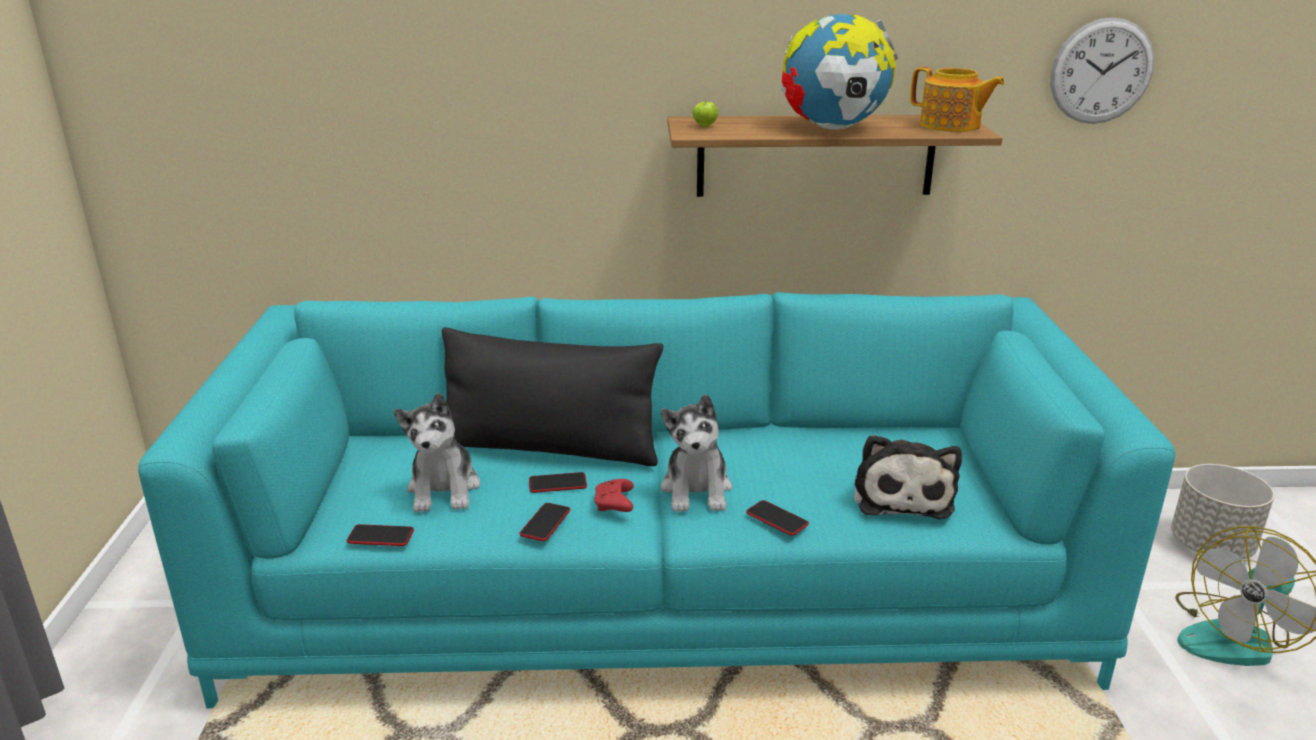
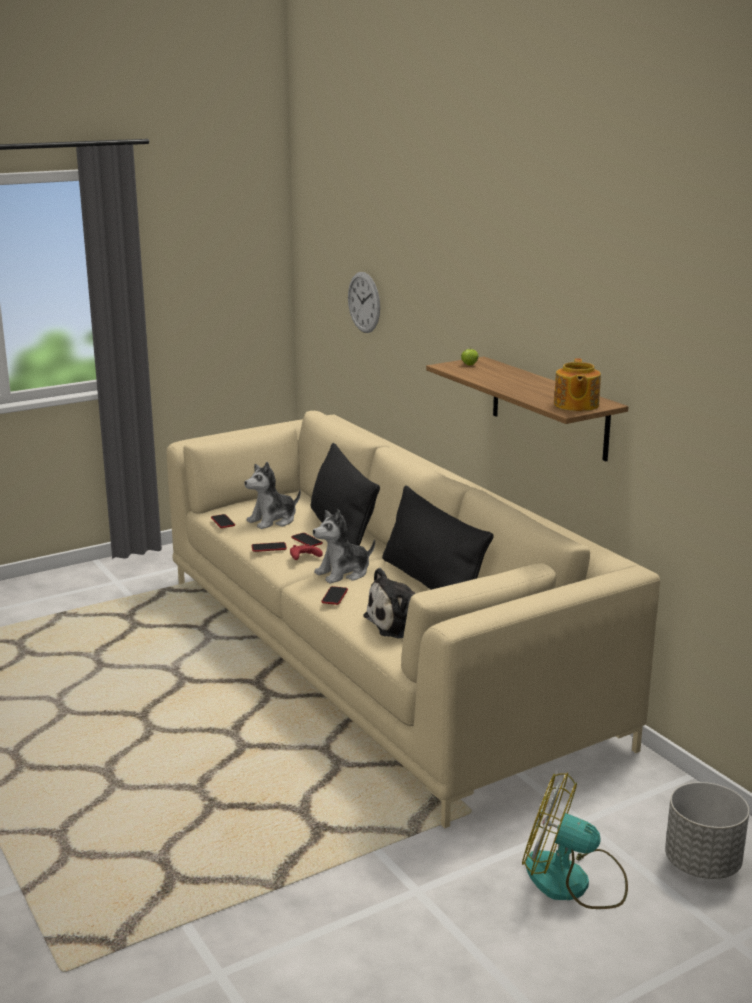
camera: 60 degrees right, 5 degrees down
(658, 589) = (377, 656): turquoise sofa -> beige sofa
(790, 439) = (431, 583): none -> black pillow
(834, 128) = (515, 385): globe -> none
(1101, 71) = (708, 397): wall clock -> wall clock (364, 302)

